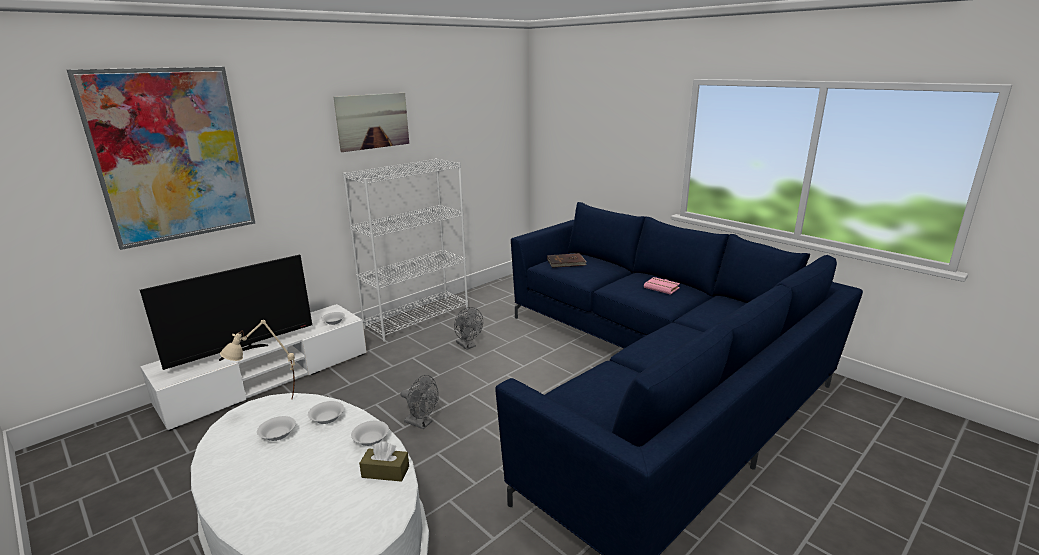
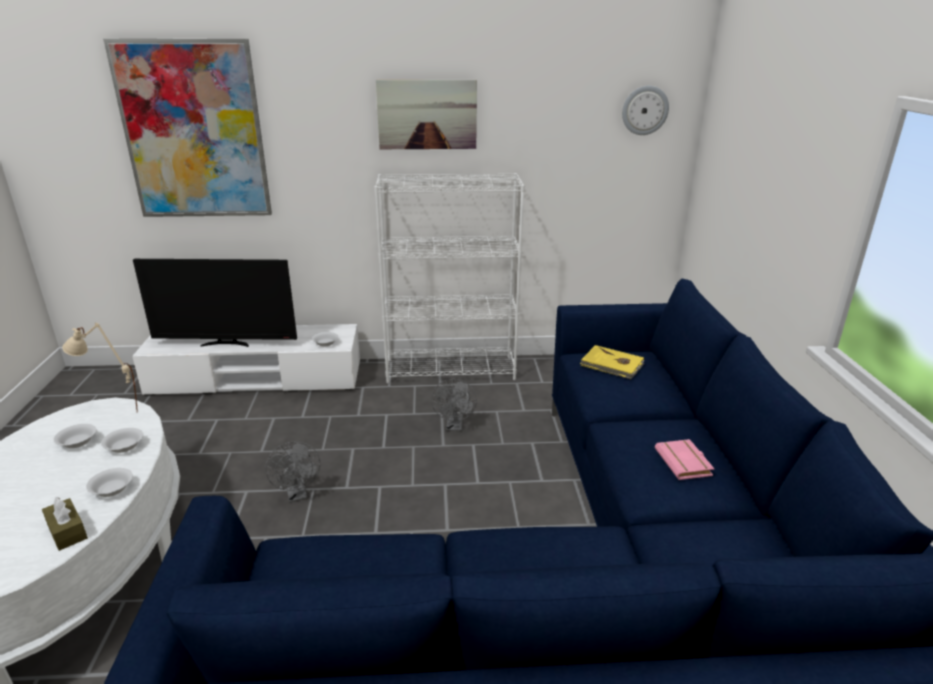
camera: 40 degrees right, 5 degrees up
(501, 107) = (644, 110): none -> wall clock
(566, 262) = (612, 365): brown book -> yellow book

